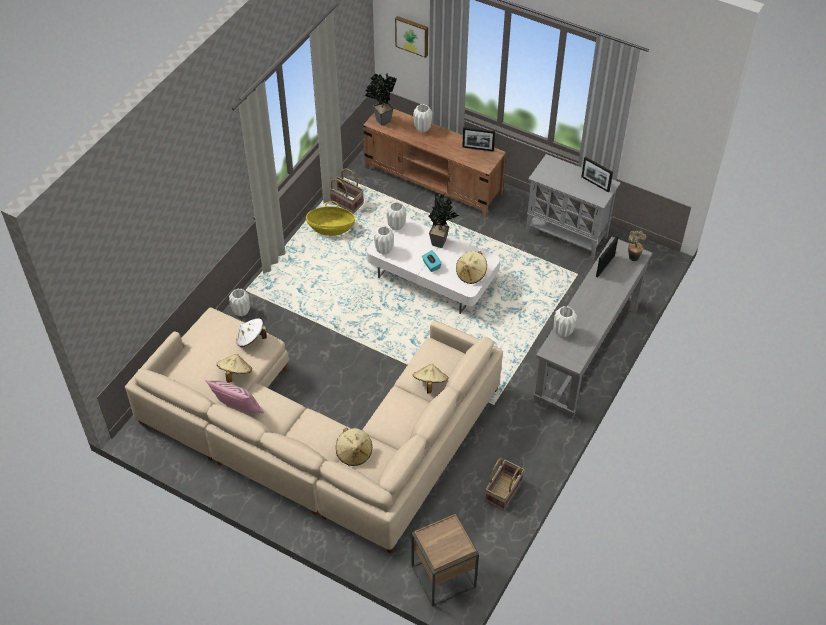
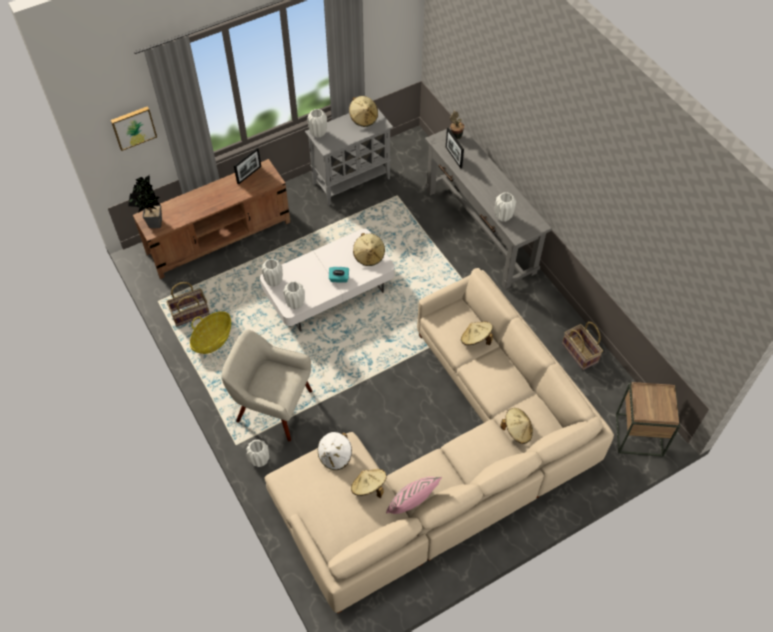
camera: 60 degrees left, 5 degrees up
(295, 295) = (273, 406): none -> beige armchair
(422, 128) = (191, 200): white vase -> white vase (318, 133)
(441, 241) = (316, 258): potted plant -> none
(595, 184) = (363, 118): picture frame -> beige hat

